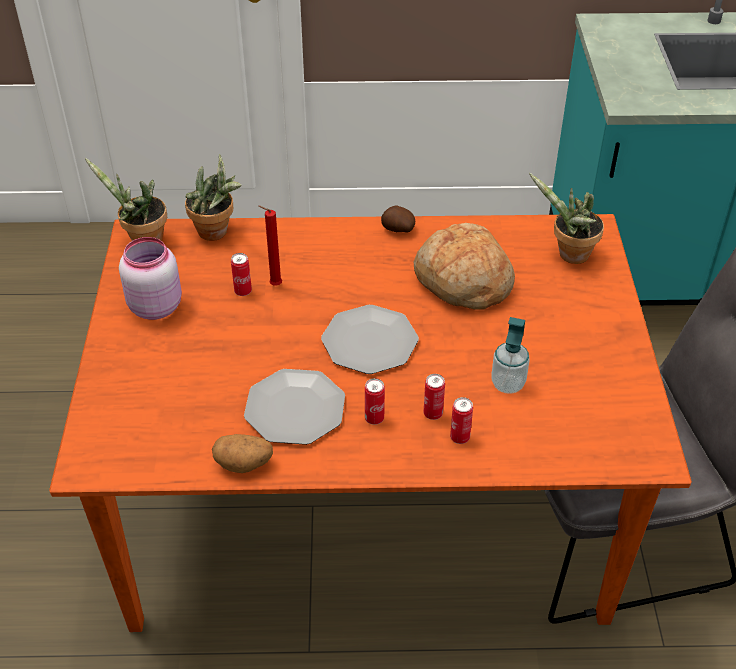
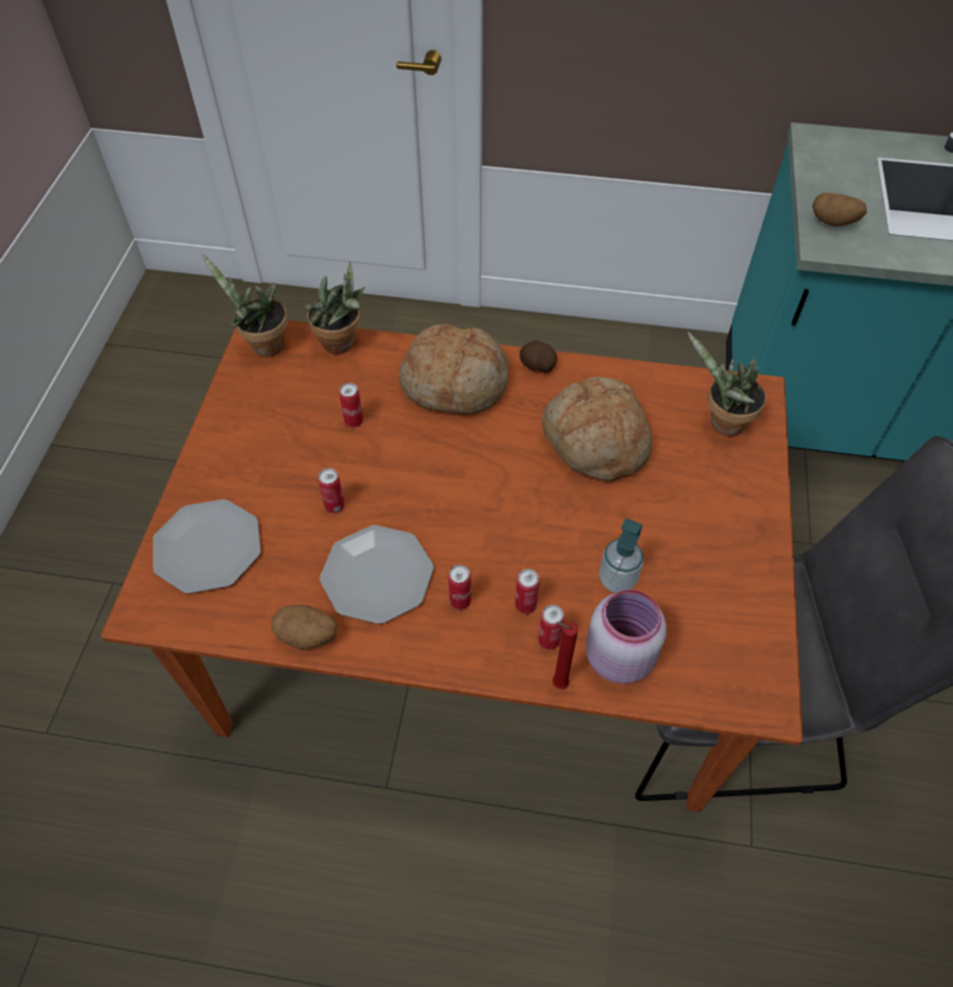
camera: 10 degrees right, 10 degrees up
(155, 305) = (258, 426): pink jar -> pink jar (618, 655)
(242, 360) = (334, 506): none -> can
(273, 285) = (388, 418): red candle -> red candle (557, 684)
(328, 250) = (455, 383): none -> bread
(369, 341) = (476, 503): plate -> plate (207, 547)
(629, 85) = (833, 222): none -> potato

